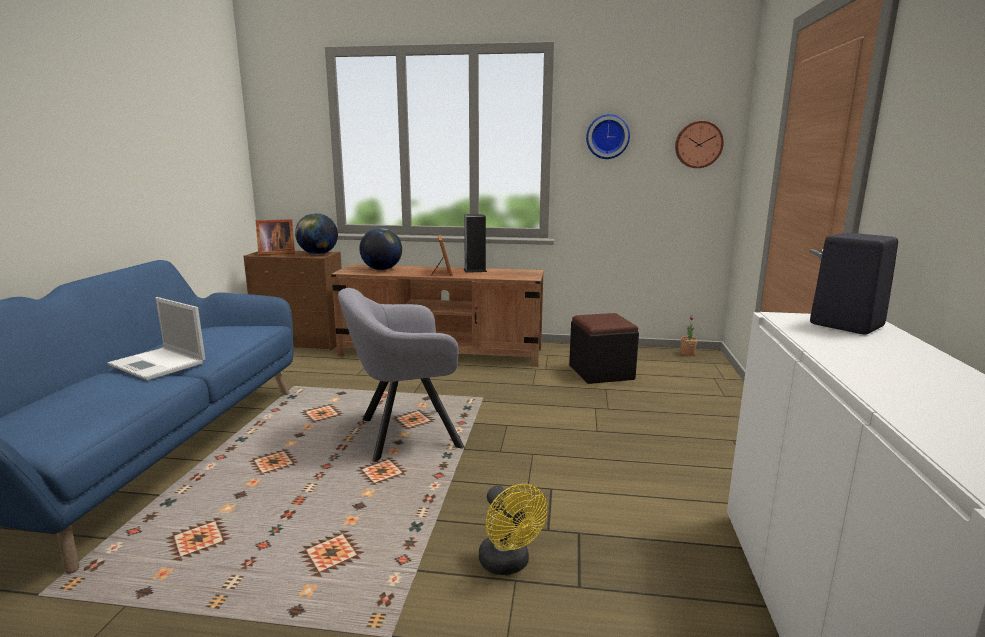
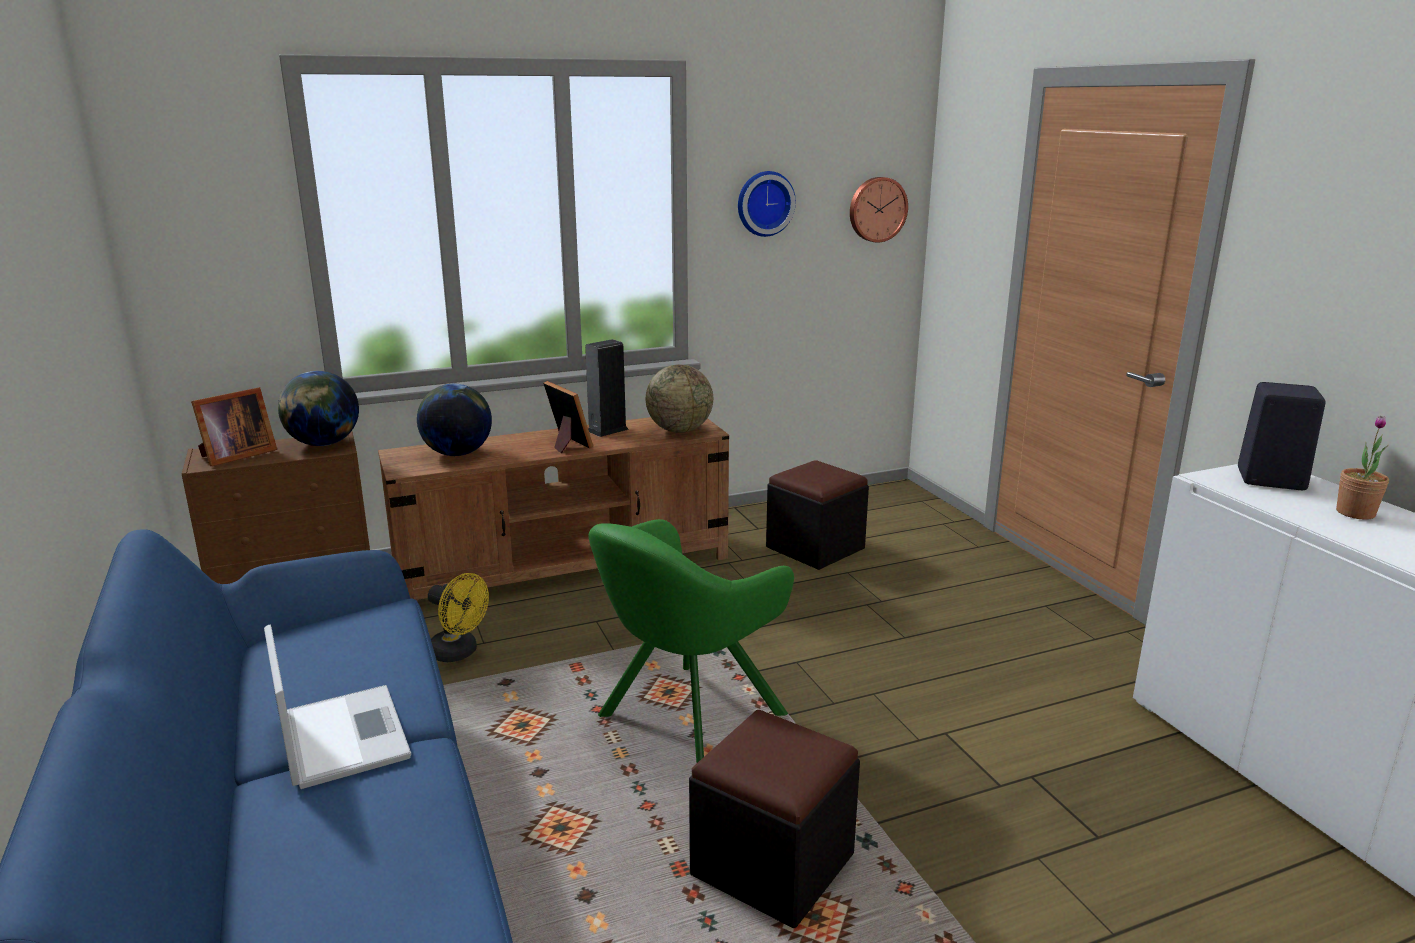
camera: 30 degrees left, 5 degrees up
(159, 364) = (342, 735): laptop -> laptop turned 120 degrees counterclockwise
(348, 517) = (772, 864): none -> black ottoman
(403, 434) = (684, 719): grey armchair -> green armchair
(508, 564) = (1011, 843): yellow fan -> yellow fan (459, 653)
(514, 275) = (679, 430): none -> globe
(687, 354) = (879, 493): potted plant -> potted plant (1355, 513)

